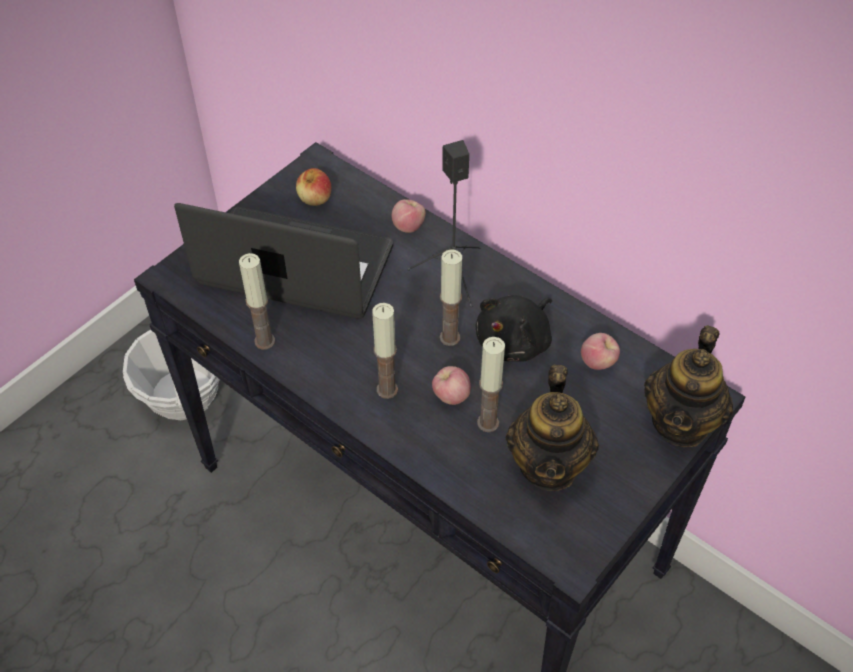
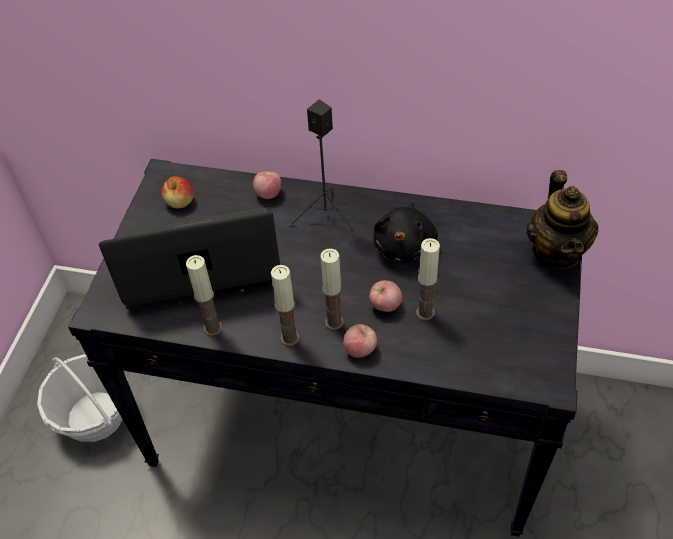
camera: 25 degrees left, 0 degrees up
(449, 337) = (355, 263): candle -> candle (290, 338)
(549, 465) = (488, 323): teapot -> none
(598, 362) = (473, 234): apple -> apple (360, 349)

